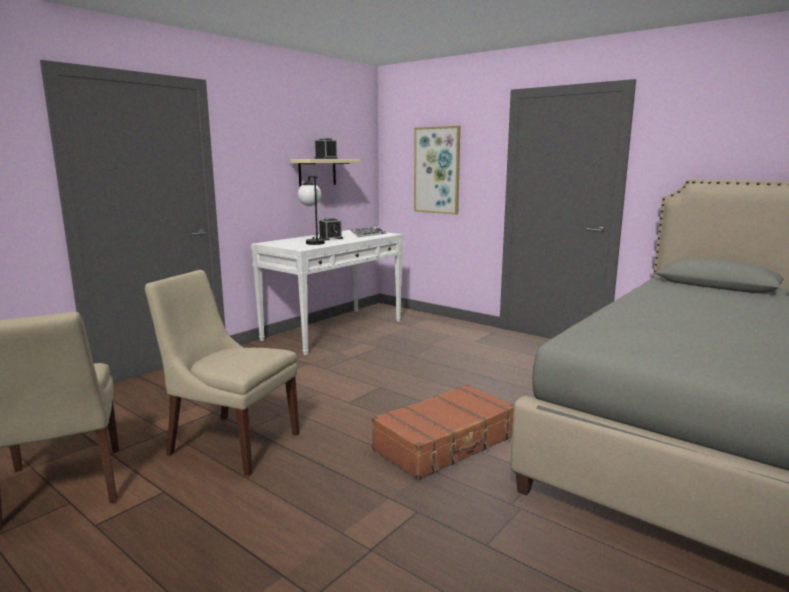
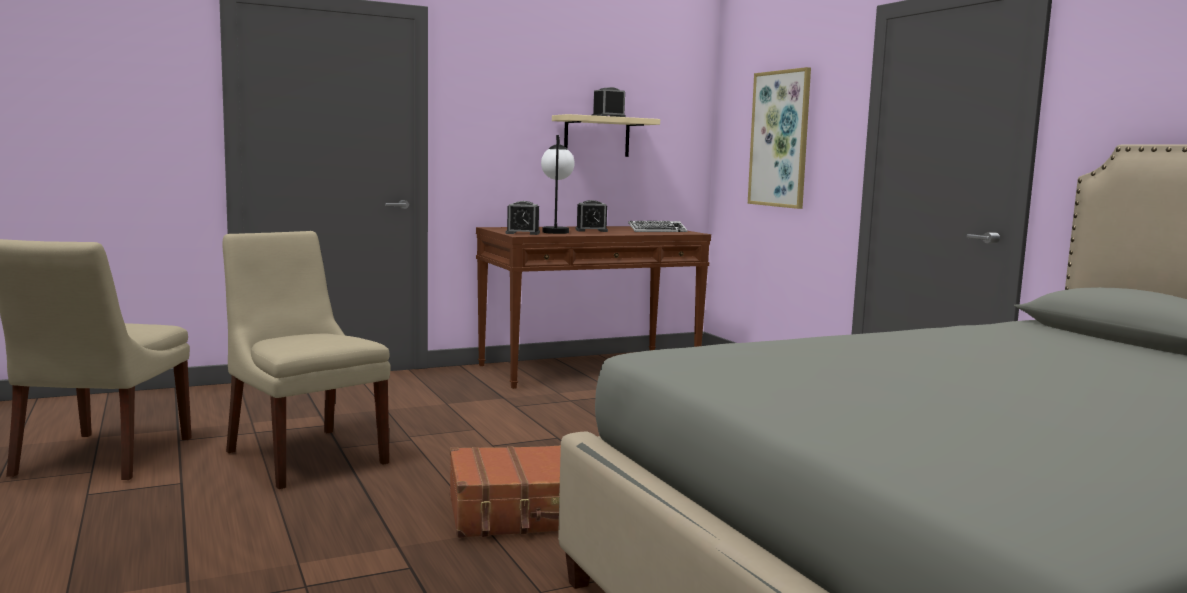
camera: 25 degrees right, 5 degrees down
(298, 246) = (522, 233): none -> alarm clock
(334, 330) = (589, 368): white console table -> brown console table

